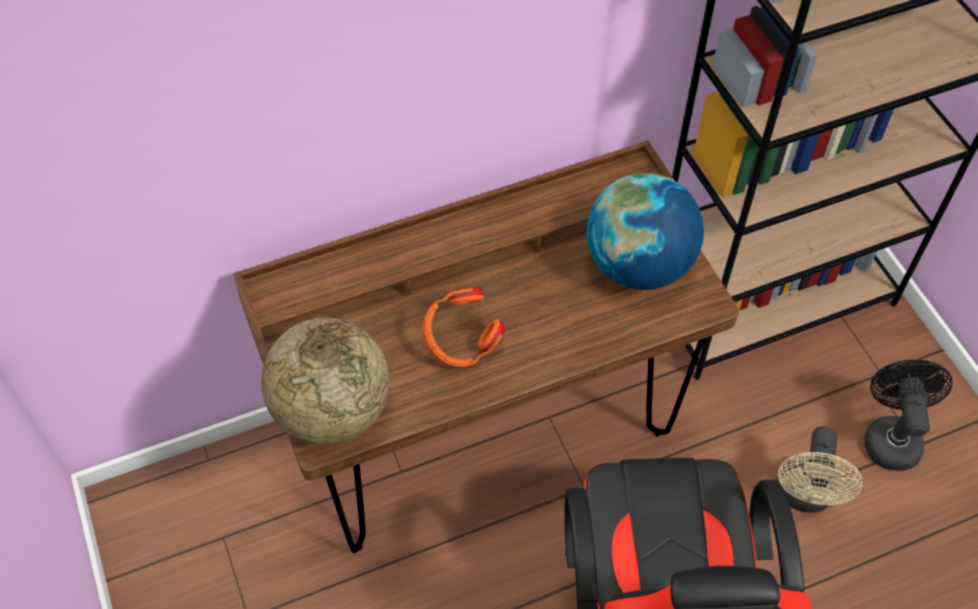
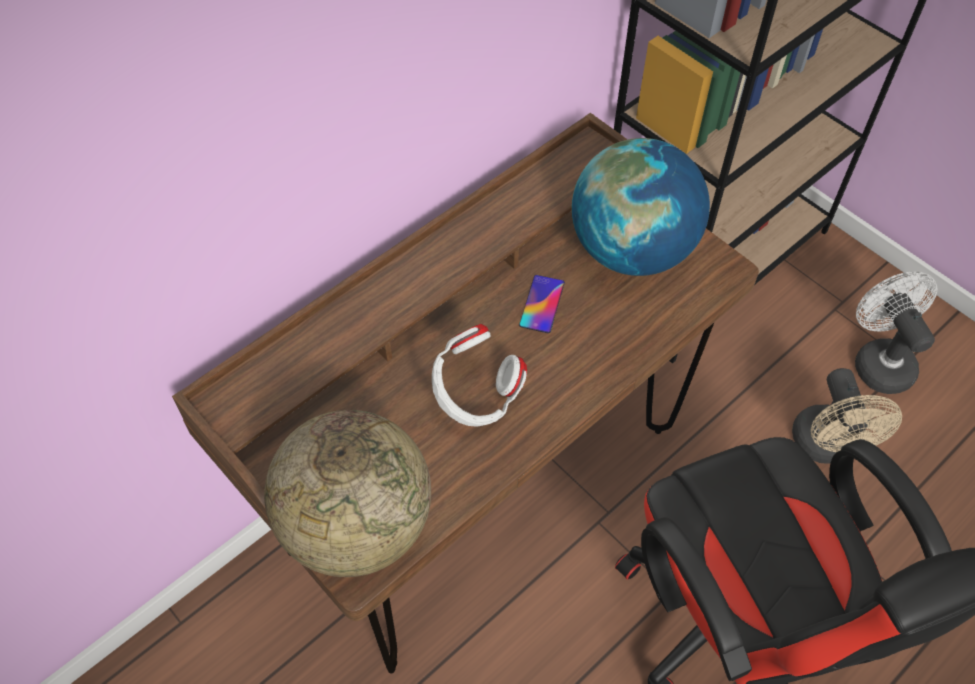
camera: 20 degrees left, 0 degrees up
(461, 343) = (476, 396): orange headphones -> white headphones
(545, 287) = (542, 304): none -> phone
(890, 436) = (879, 360): black fan -> white fan

